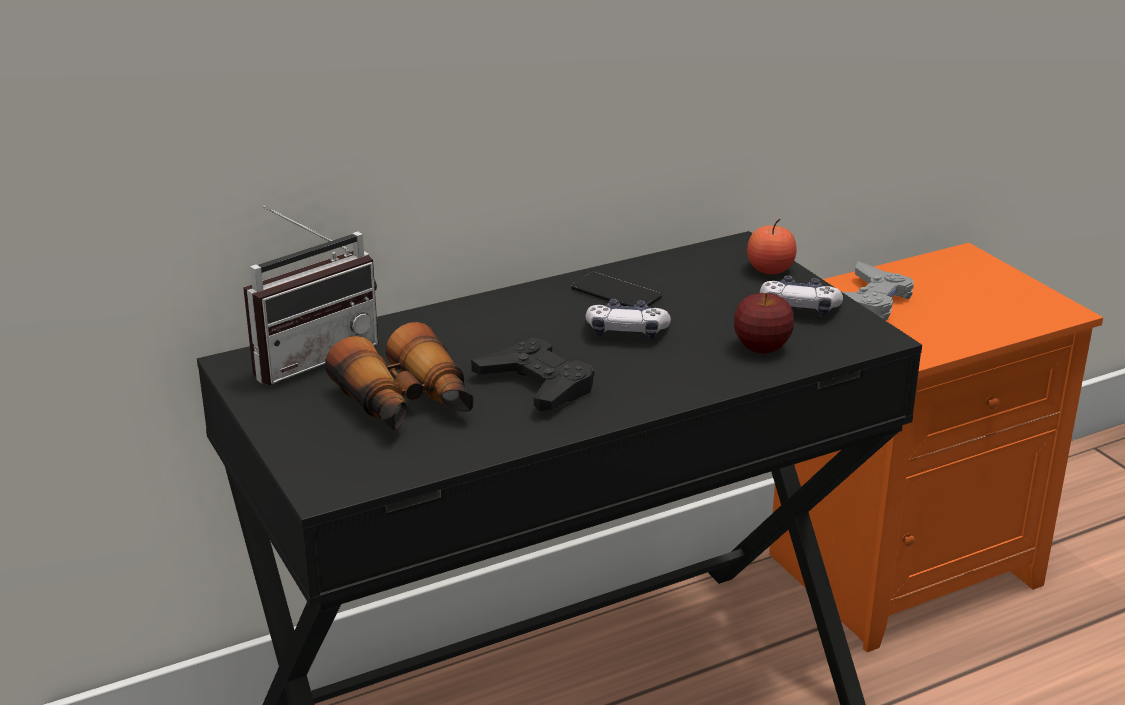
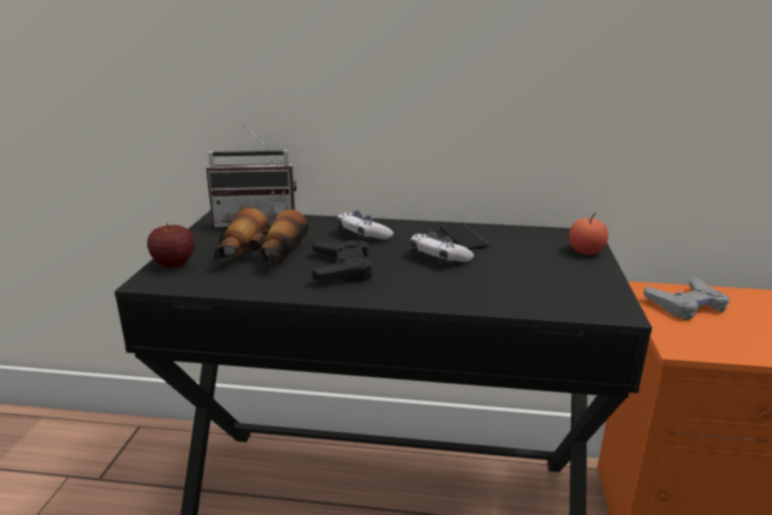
camera: 35 degrees right, 5 degrees down
(761, 347) = (516, 291): apple -> apple (173, 264)
(799, 308) = (577, 277): game controller -> game controller (362, 235)

